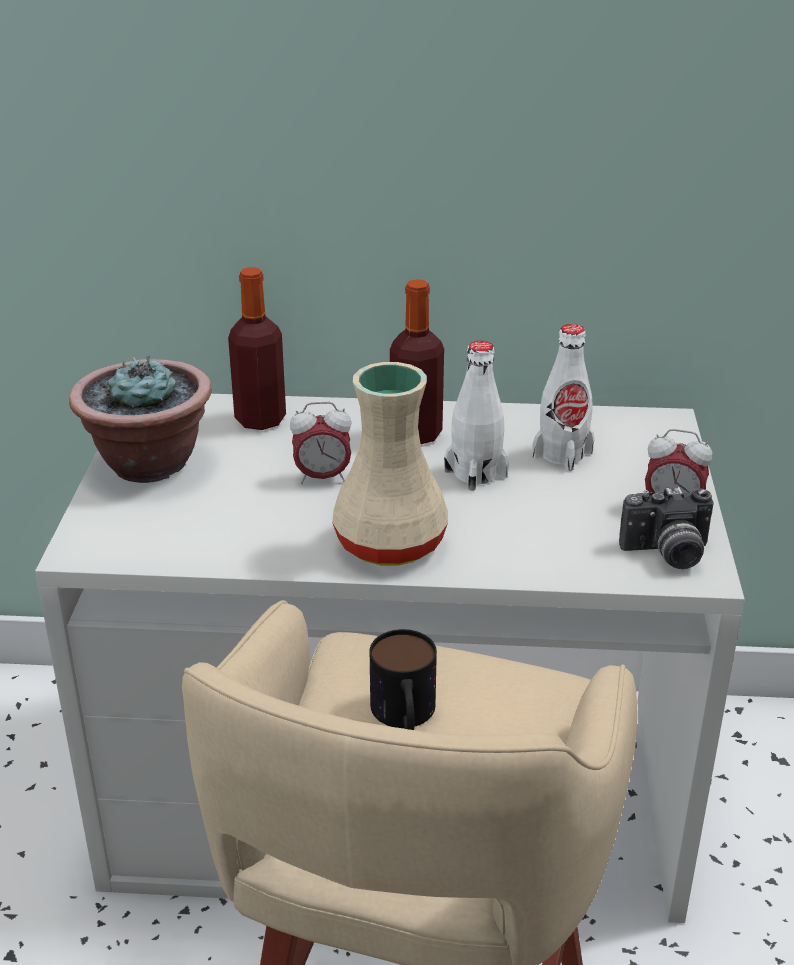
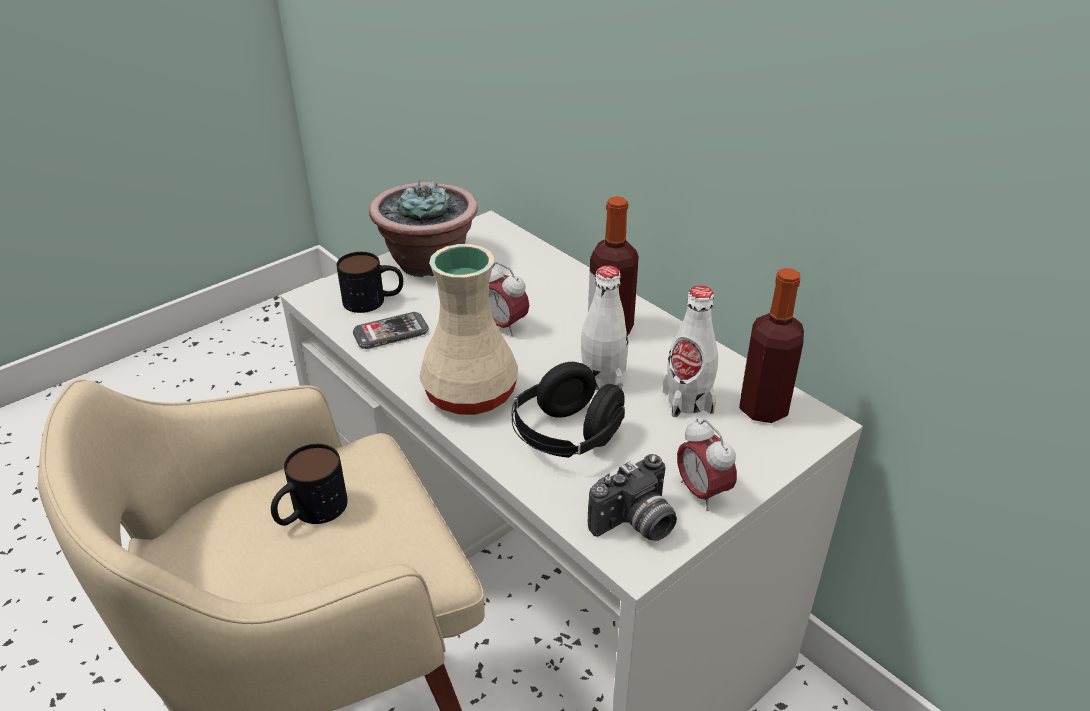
camera: 45 degrees right, 5 degrees up
(154, 522) = (374, 300): none -> mug
(225, 538) = (391, 332): none -> phone
(260, 419) = (532, 266): bottle -> bottle (763, 408)
(521, 528) = (566, 437): none -> black headphones
(667, 554) = (635, 525): camera -> camera turned 75 degrees counterclockwise

